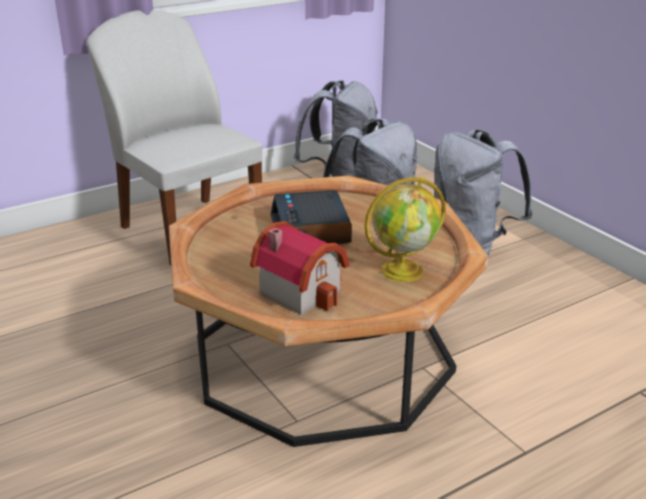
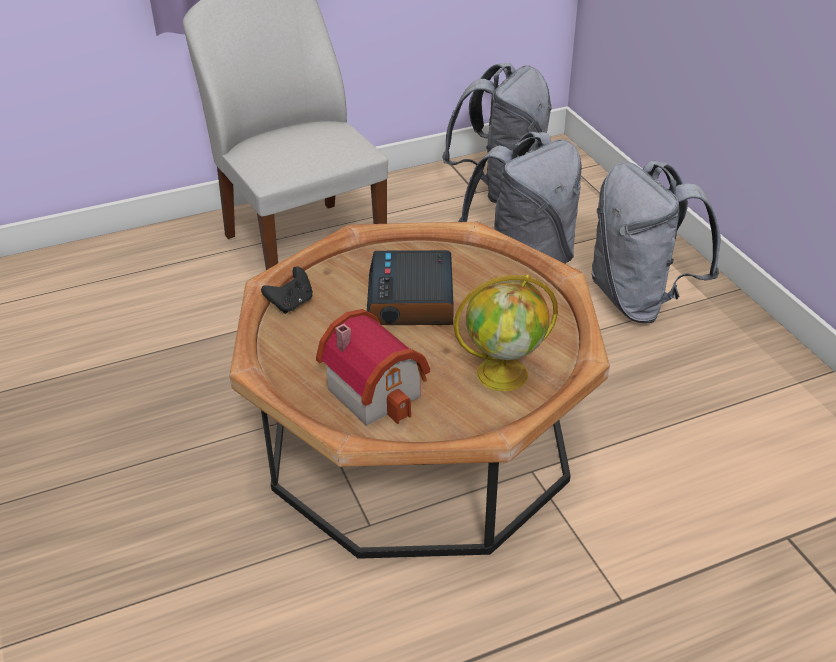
camera: 10 degrees right, 10 degrees up
(210, 239) = (291, 303): none -> black game controller

